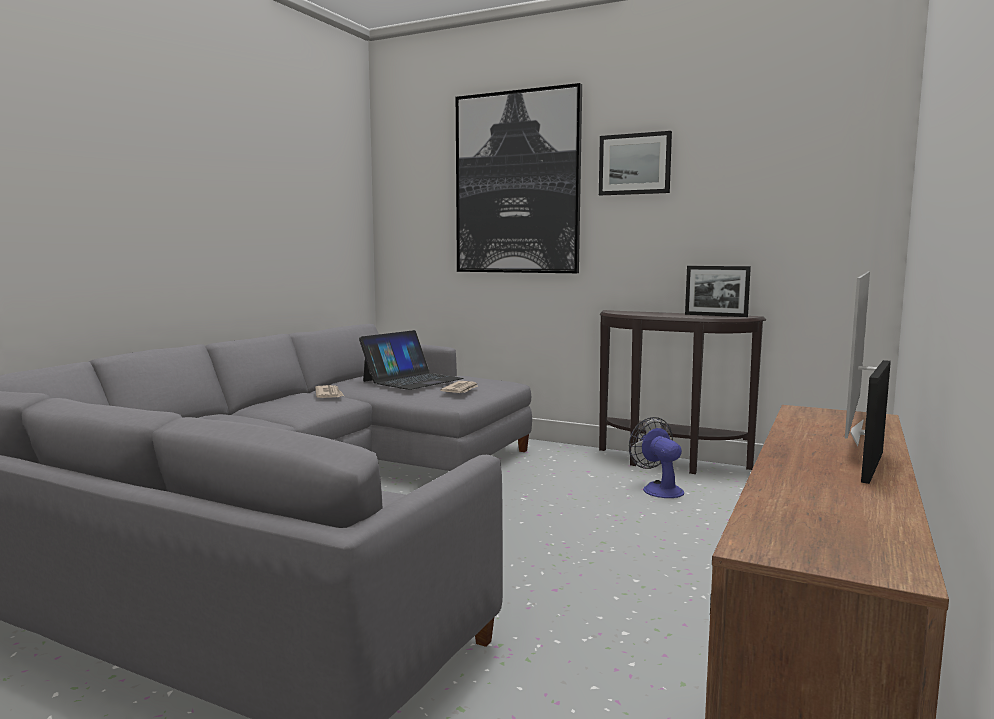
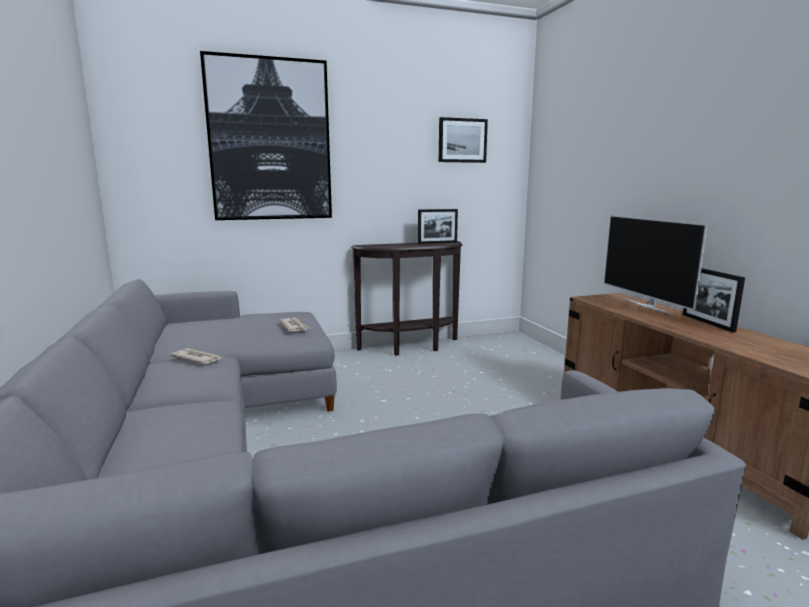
camera: 45 degrees left, 5 degrees up
(412, 380) = (236, 327): laptop -> none
(635, 164) = (371, 132): picture -> picture (462, 140)
(658, 489) = (440, 366): fan -> none

